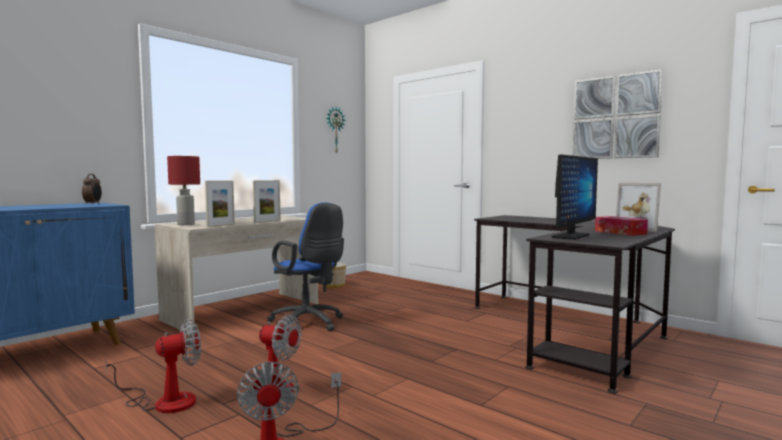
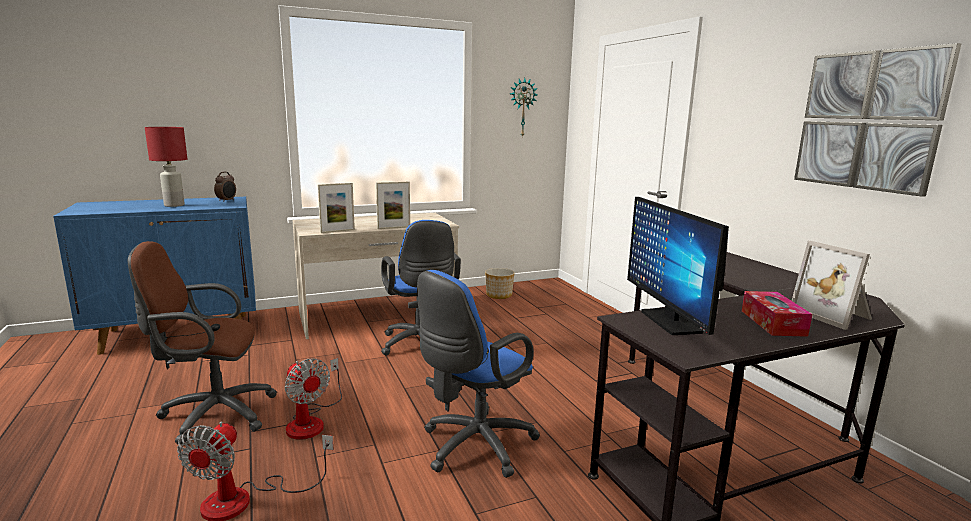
camera: 25 degrees right, 10 degrees up
(164, 401) = (212, 414): fan -> brown office chair
(185, 224) = (313, 225): red table lamp -> red table lamp (173, 205)
(431, 371) = (473, 447): none -> blue office chair
(570, 236) = (670, 321): monitor -> monitor turned 105 degrees clockwise

